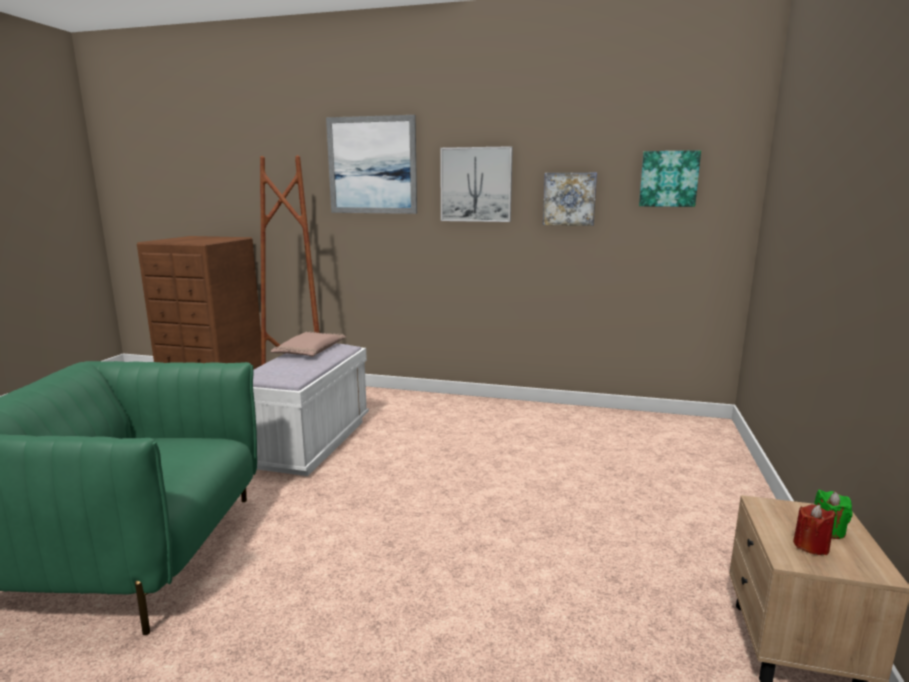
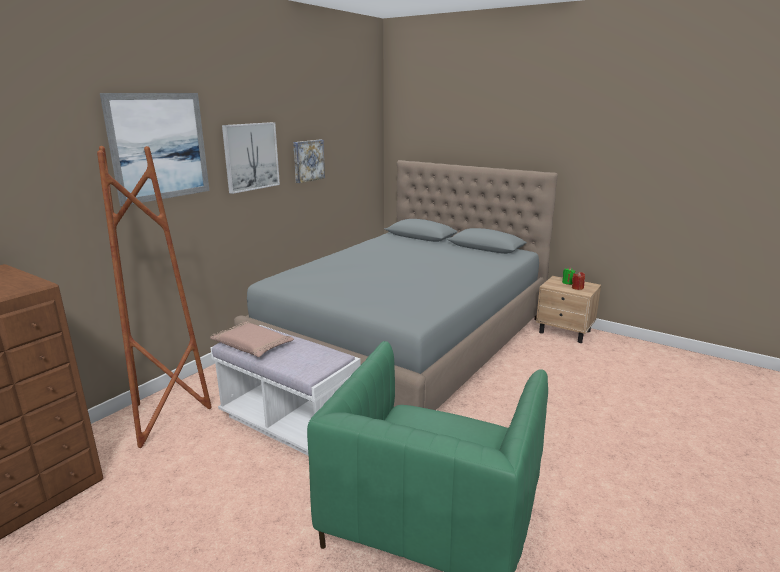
camera: 70 degrees left, 5 degrees up
(542, 471) = (407, 342): none -> grey bed
(668, 179) = (351, 140): picture -> none

